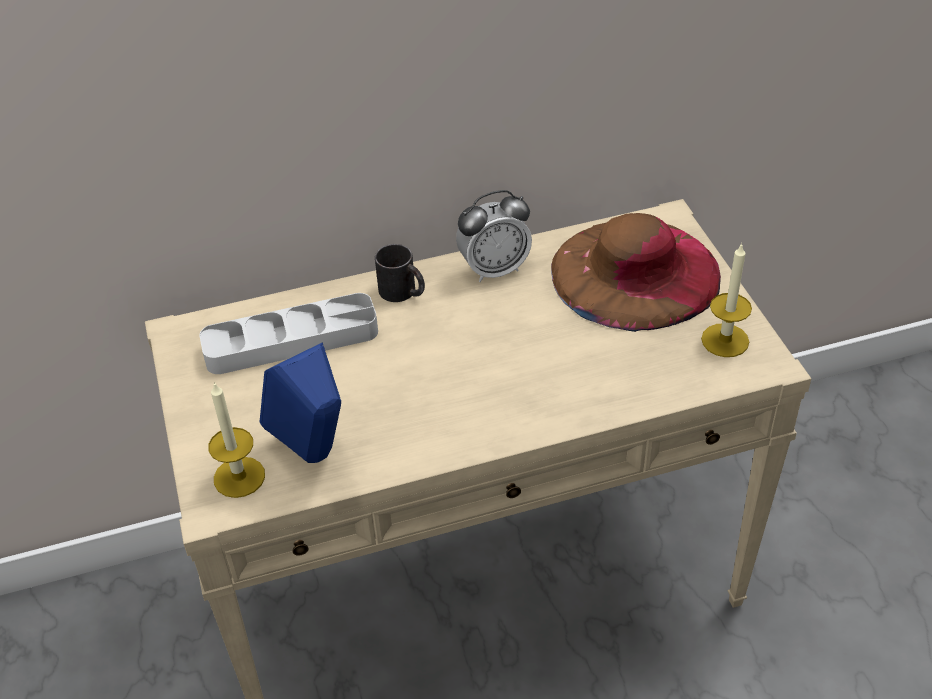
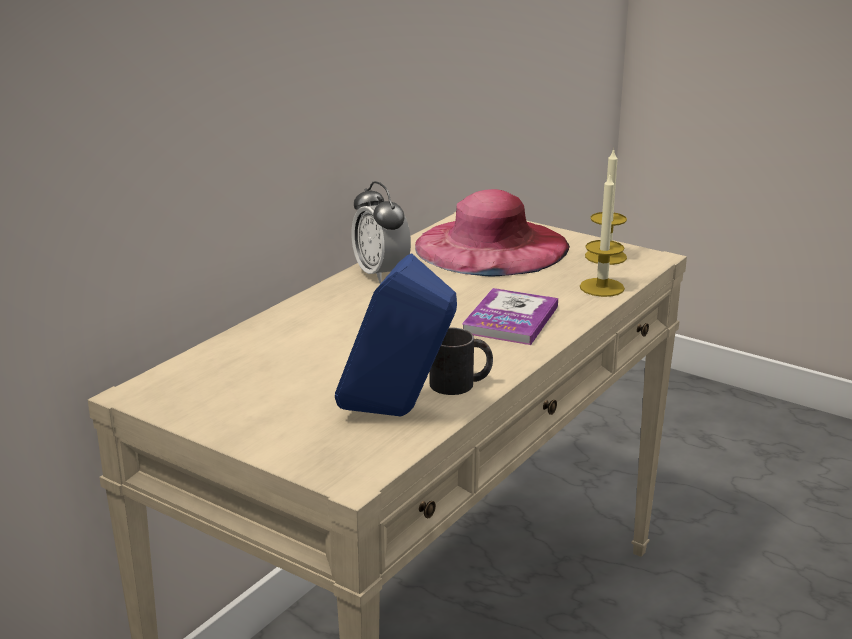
camera: 40 degrees left, 20 degrees down
(239, 477) = (345, 451): candle -> candle (602, 287)
(291, 341) = (264, 362): grey tray -> none
(403, 292) = (324, 306): black mug -> black mug (461, 384)
(494, 269) = (381, 274): alarm clock -> alarm clock turned 120 degrees clockwise
(531, 387) = (510, 319): none -> book
(635, 272) = (491, 246): brown hat -> pink hat

